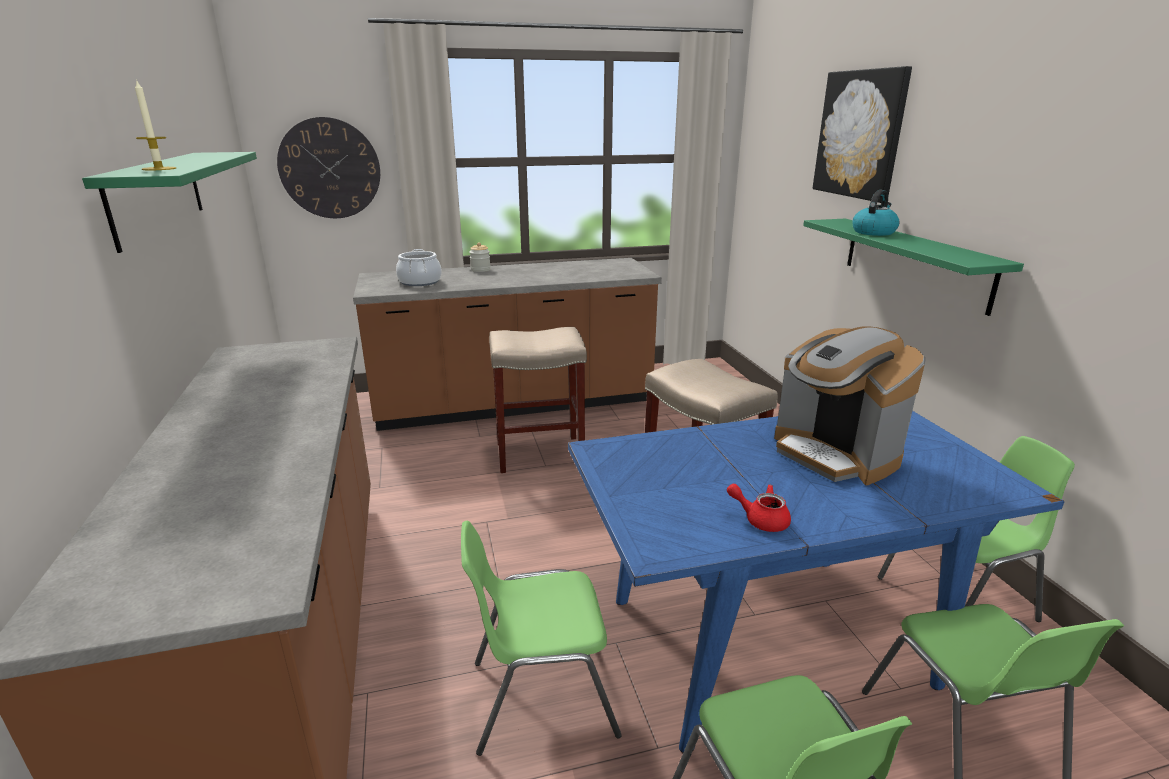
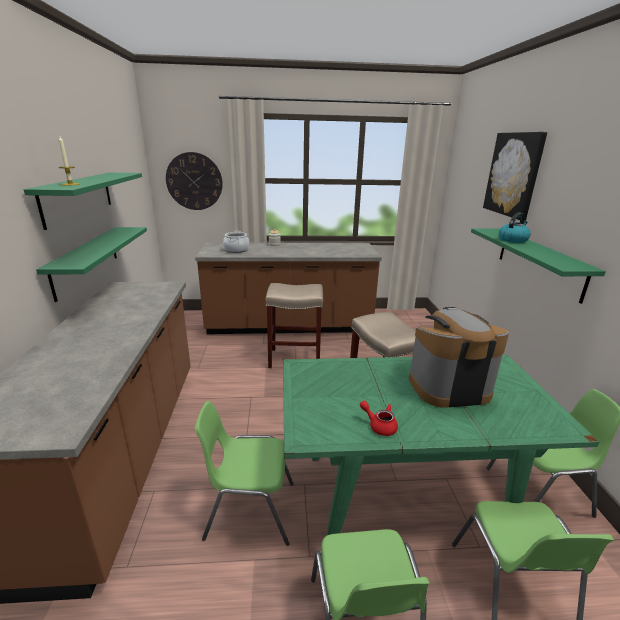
camera: 10 degrees right, 0 degrees up
(180, 309) = (86, 260): none -> green shelf
(769, 640) = (401, 498): blue dining table -> green dining table
(834, 454) = (448, 387): coffee machine -> coffee machine turned 105 degrees clockwise

